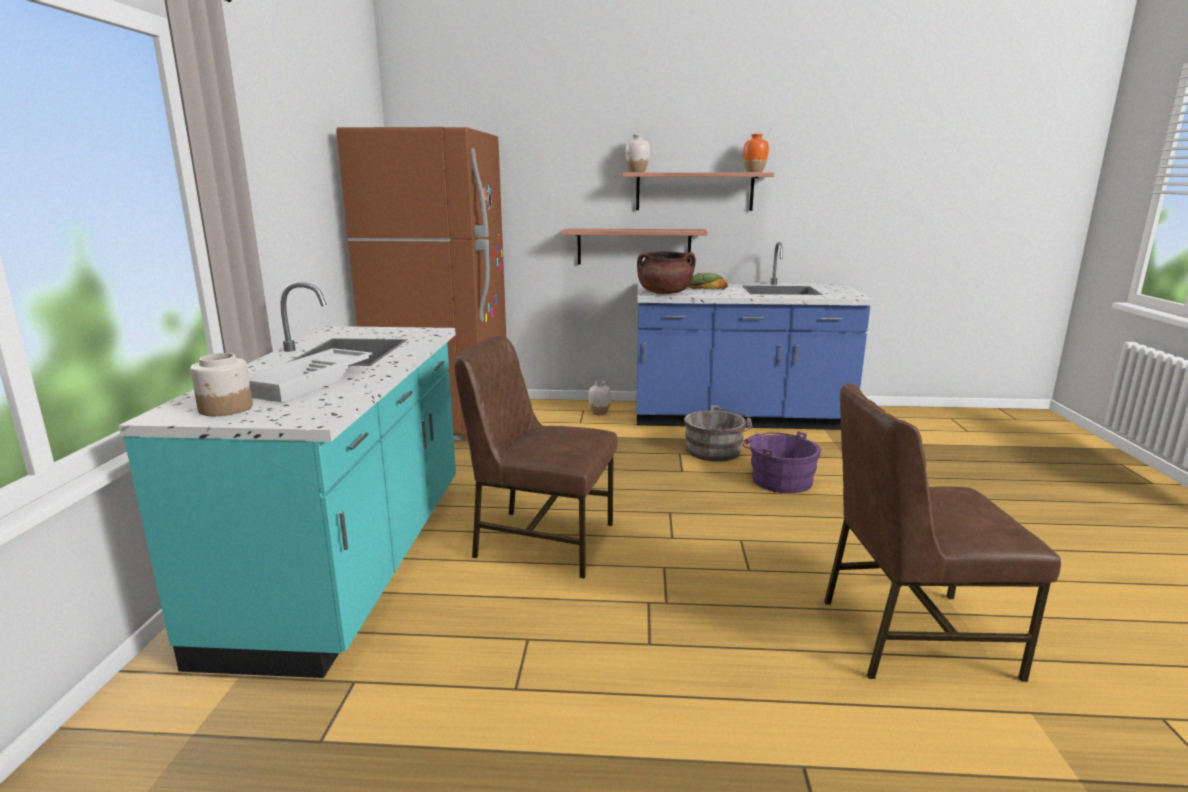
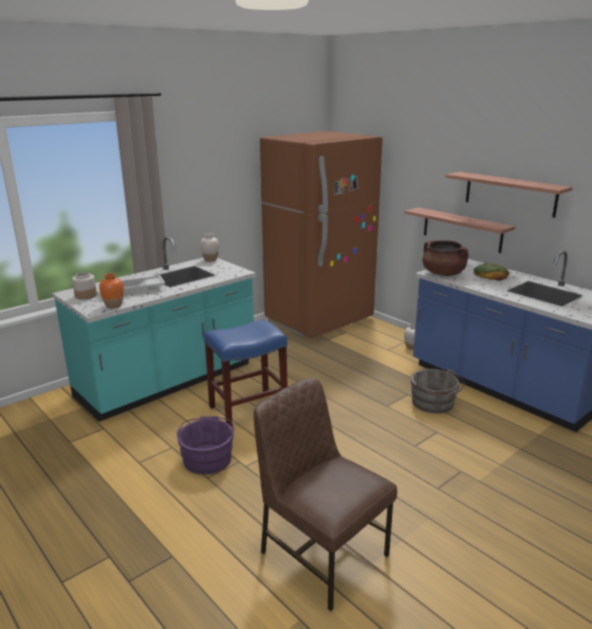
camera: 45 degrees right, 5 degrees up
(542, 540) = (248, 408): brown chair -> blue stool
(637, 172) = (463, 173): white vase -> white vase (210, 260)
(754, 172) = (551, 186): orange vase -> orange vase (114, 305)
(778, 479) = (436, 439): purple bucket -> purple bucket (207, 457)

